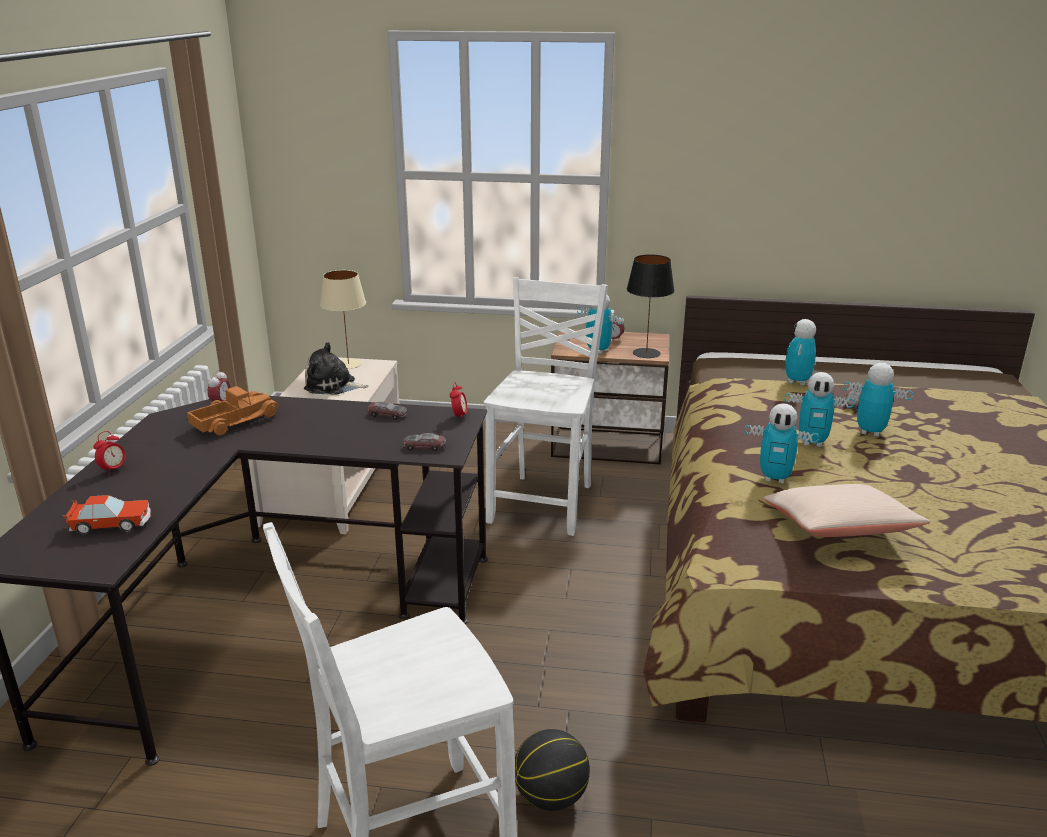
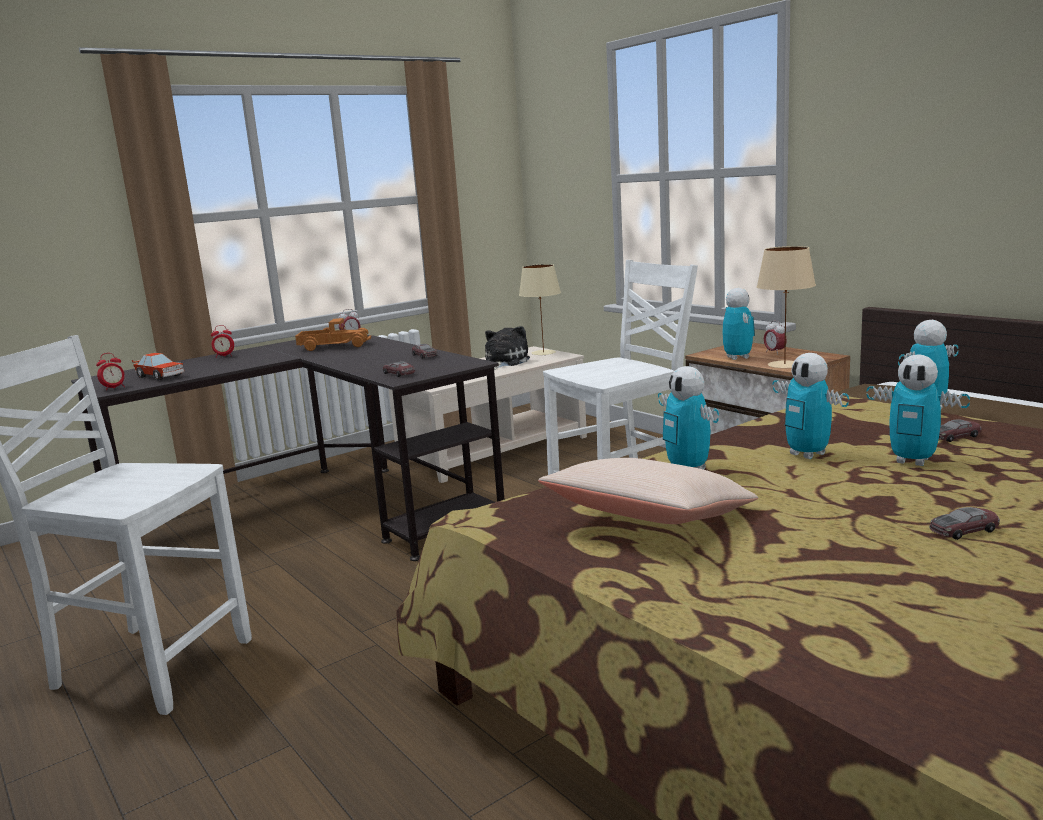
camera: 45 degrees right, 10 degrees down
(333, 386) = (504, 362): plush toy -> plush toy turned 60 degrees clockwise
(459, 416) = (467, 363): alarm clock -> alarm clock (114, 388)
(550, 796) = (261, 689): basketball -> none
(646, 353) = (784, 364): black table lamp -> beige table lamp
(870, 432) = (912, 461): toy robot -> toy robot turned 150 degrees clockwise
(975, 479) = (963, 530): none -> toy car

